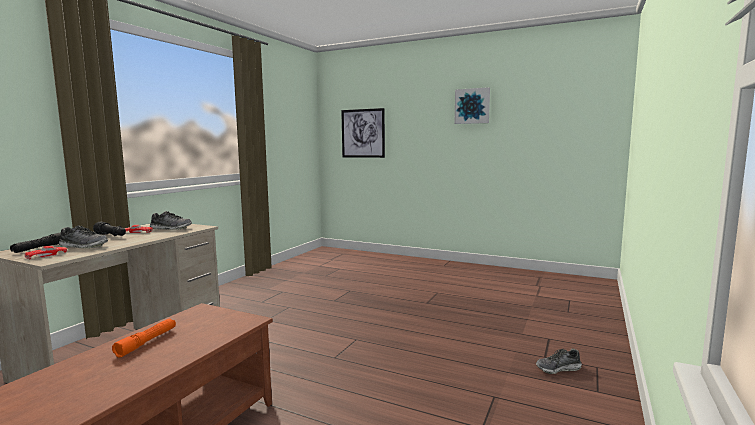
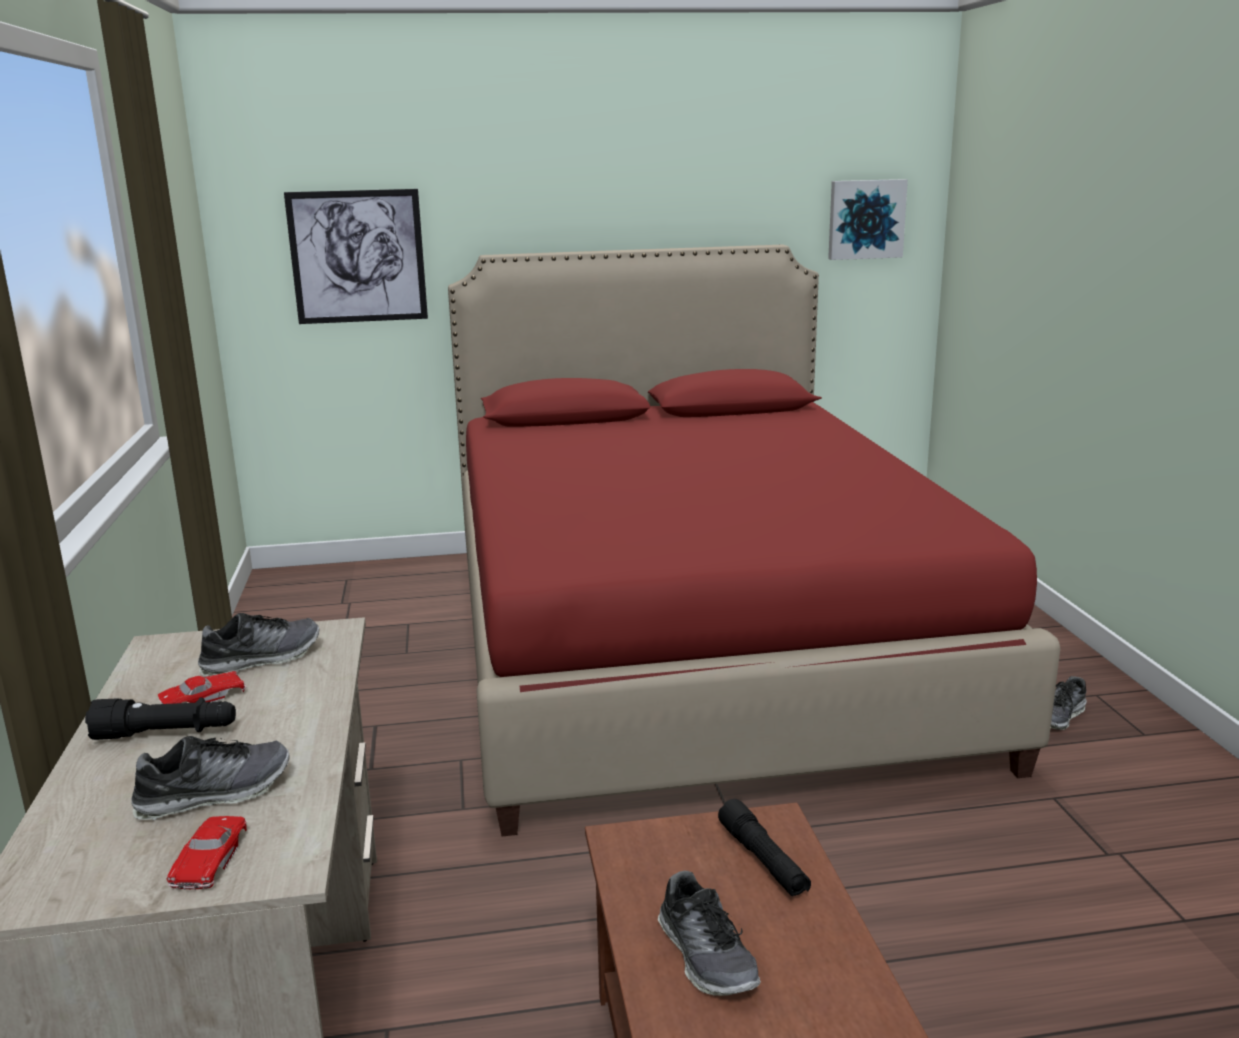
camera: 35 degrees left, 10 degrees up
(40, 248) = (89, 846): black flashlight -> black flashlight (763, 860)
(147, 342) = (707, 956): orange flashlight -> shoe
(425, 296) = (690, 642): none -> red bed
(472, 106) = (646, 188): picture -> picture (865, 219)

